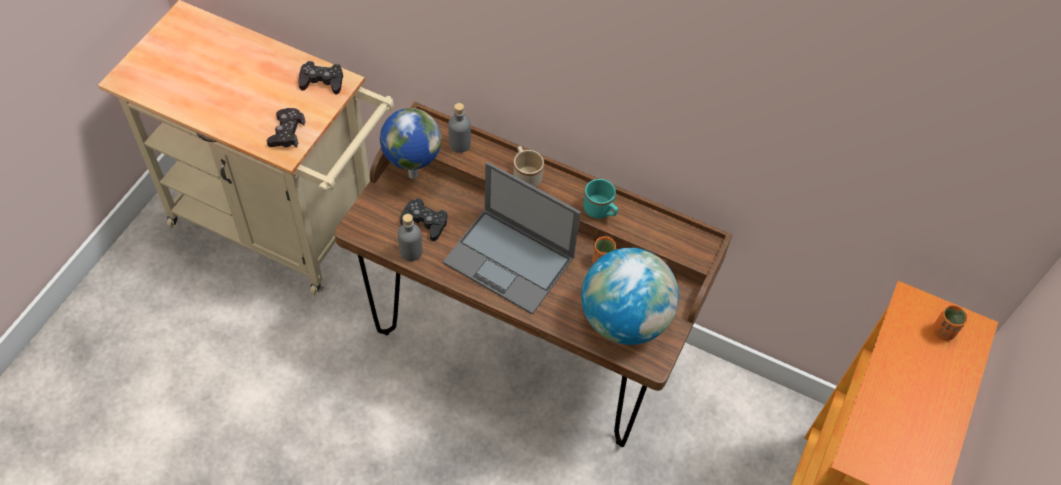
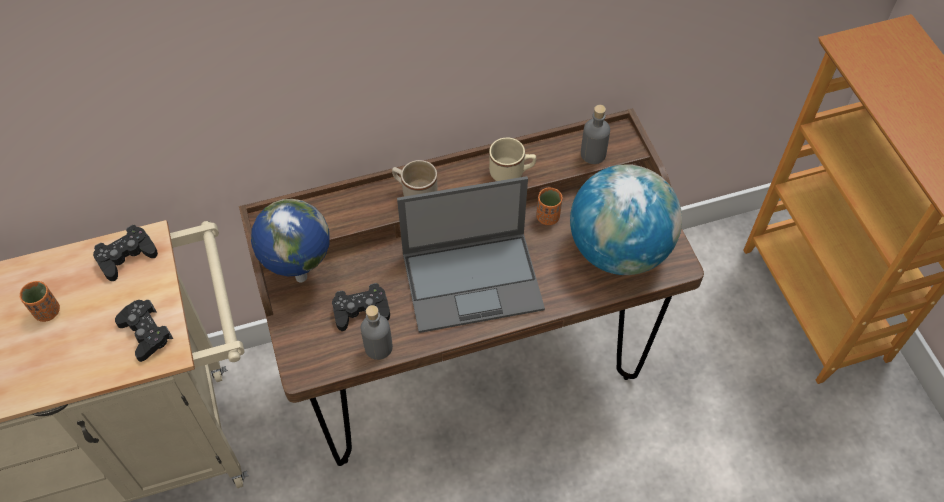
camera: 40 degrees left, 0 degrees up
(459, 144) = (324, 212): grey bottle -> grey bottle (593, 154)
(600, 211) = (511, 173): turquoise mug -> beige mug
(943, 331) = (889, 50): orange cup -> orange cup (47, 311)

